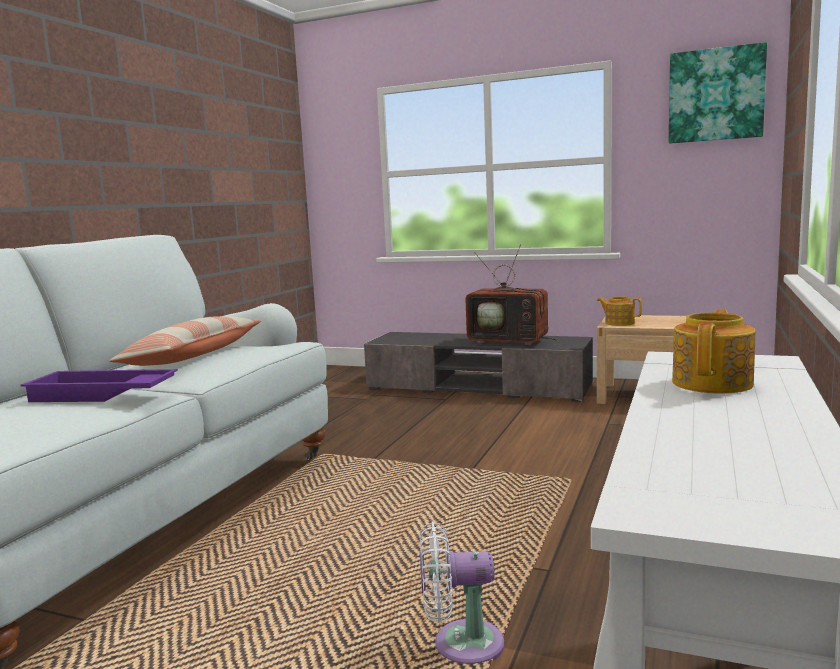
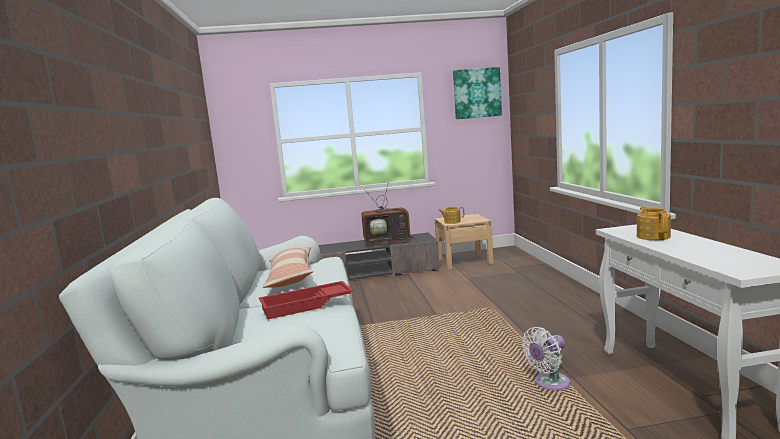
camera: 30 degrees left, 0 degrees up
(101, 395) = (306, 305): purple tray -> red tray

